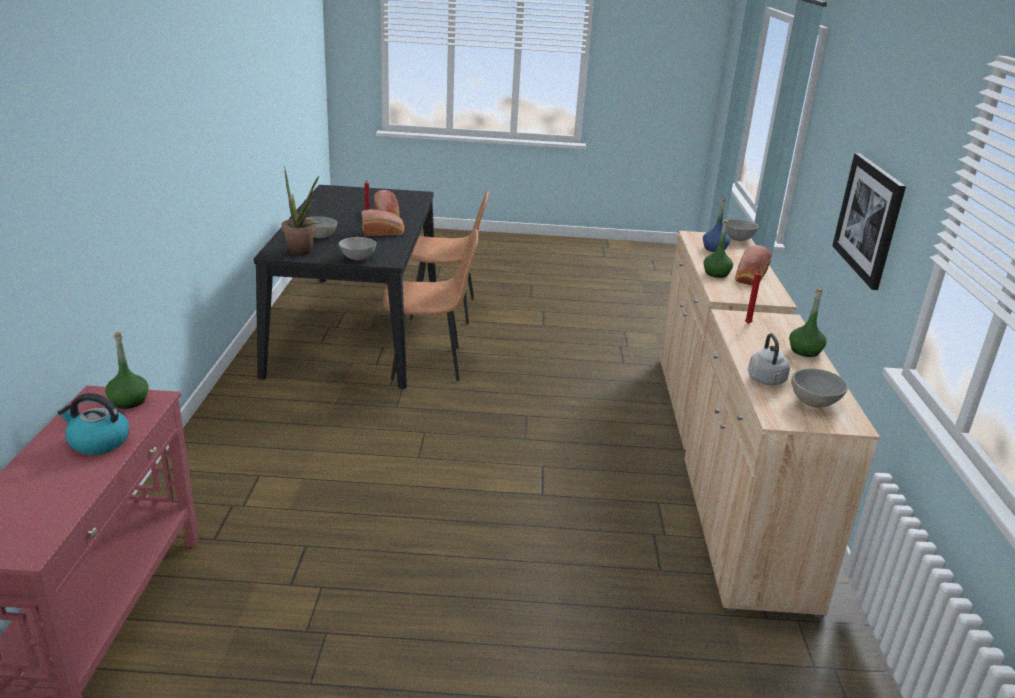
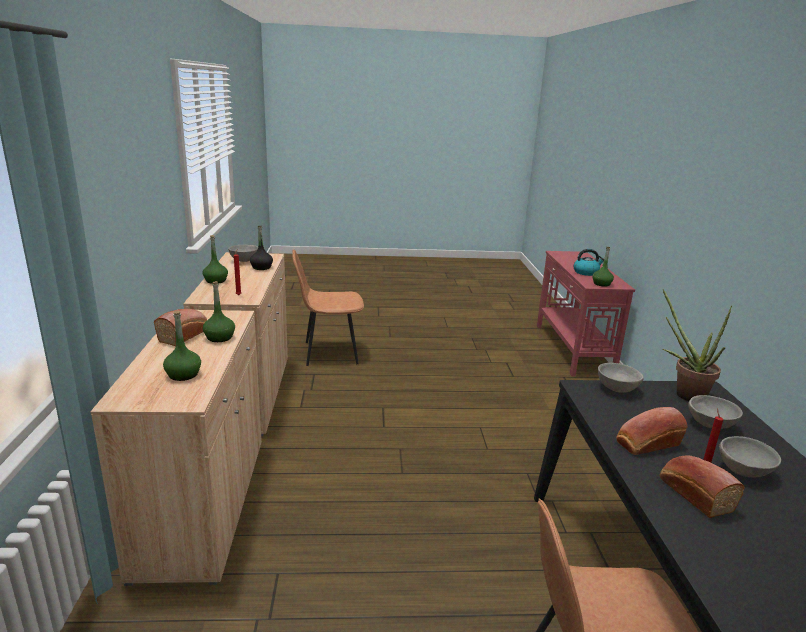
camera: 175 degrees right, 5 degrees down
(428, 363) = (532, 541): brown chair -> brown chair (329, 353)
(714, 249) = (183, 375): blue bottle -> green bottle
(737, 239) = (125, 398): grey bowl -> grey bowl (744, 472)
(767, 381) = (261, 267): grey kettle -> black bottle
(869, 219) = (149, 207): picture -> none

